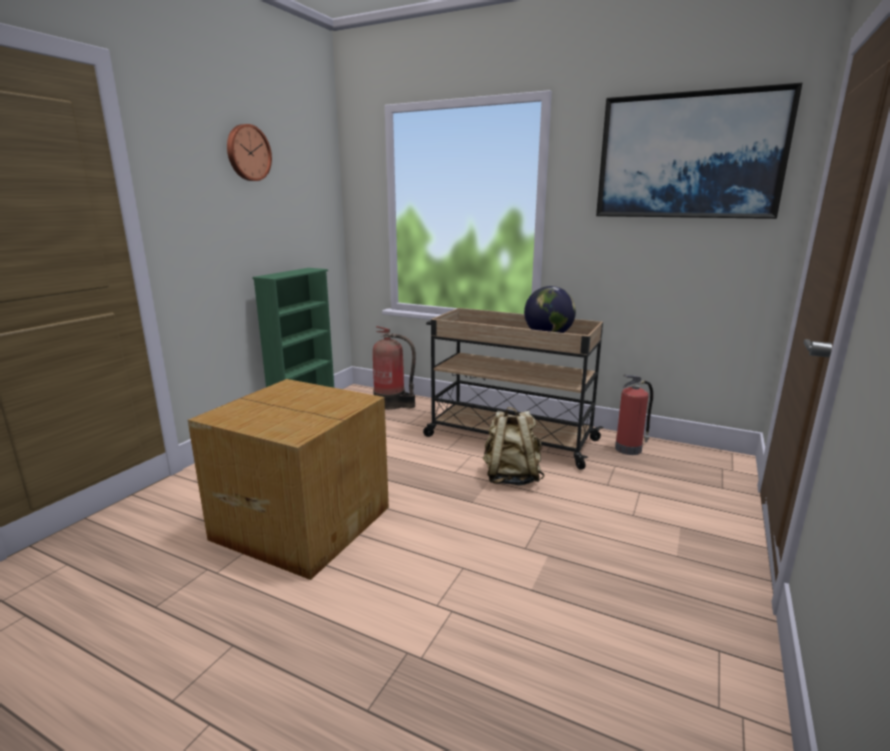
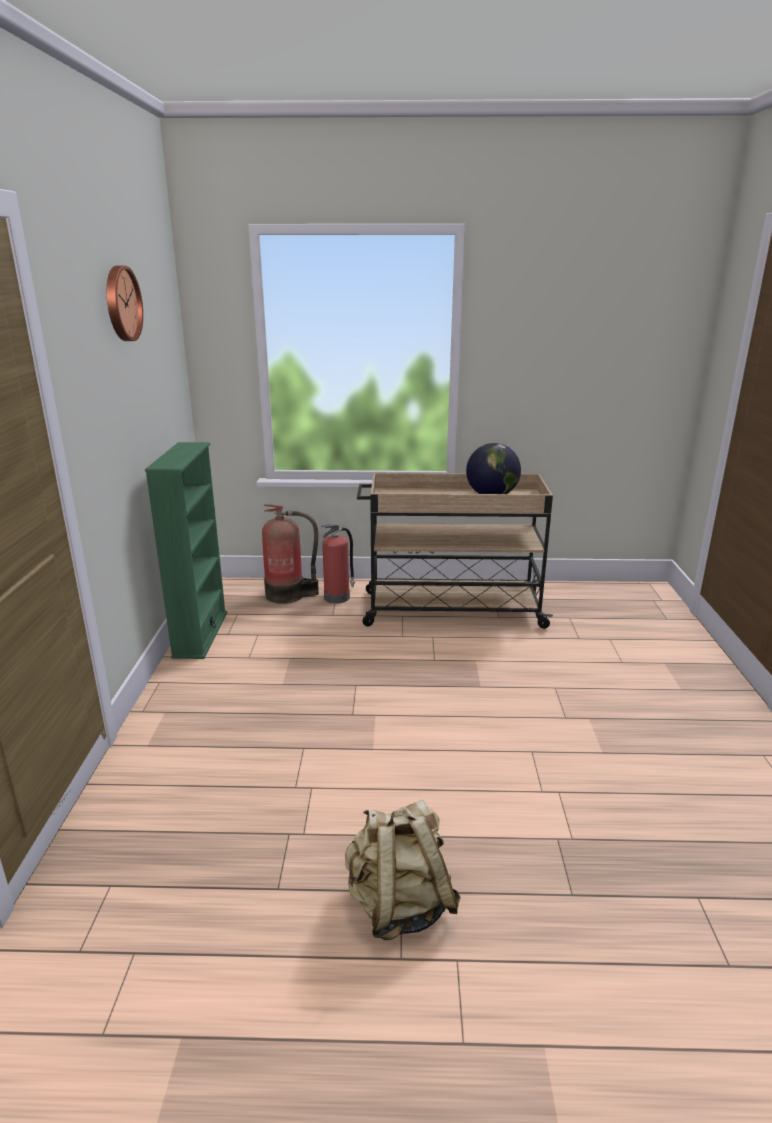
camera: 25 degrees left, 5 degrees up
(302, 521) = (334, 754): cardboard box -> none
(511, 477) = (492, 652): beige backpack -> beige backpack (399, 905)
(629, 449) = (567, 597): fire extinguisher -> fire extinguisher (338, 597)
(689, 156) = (608, 302): picture -> none

